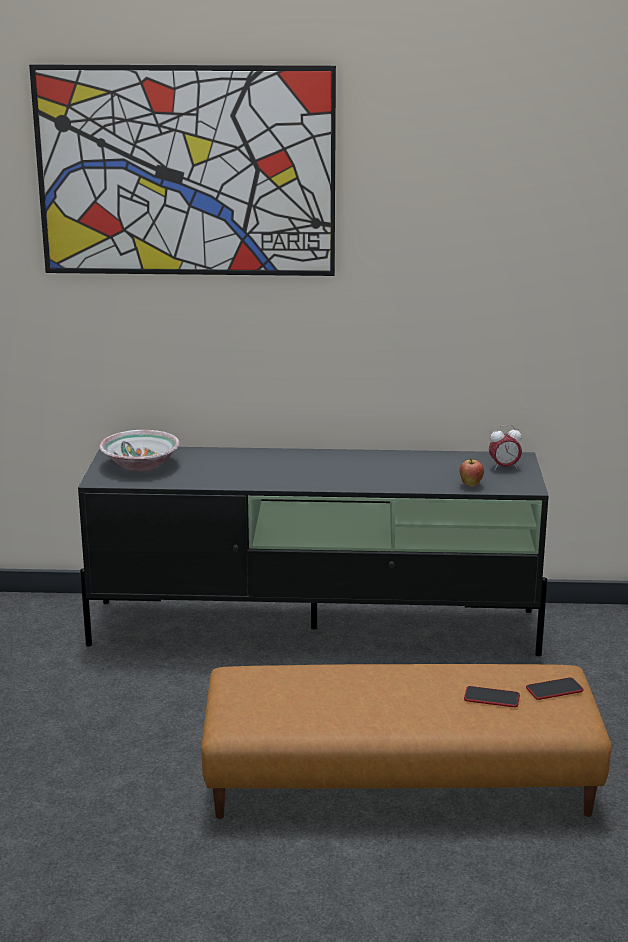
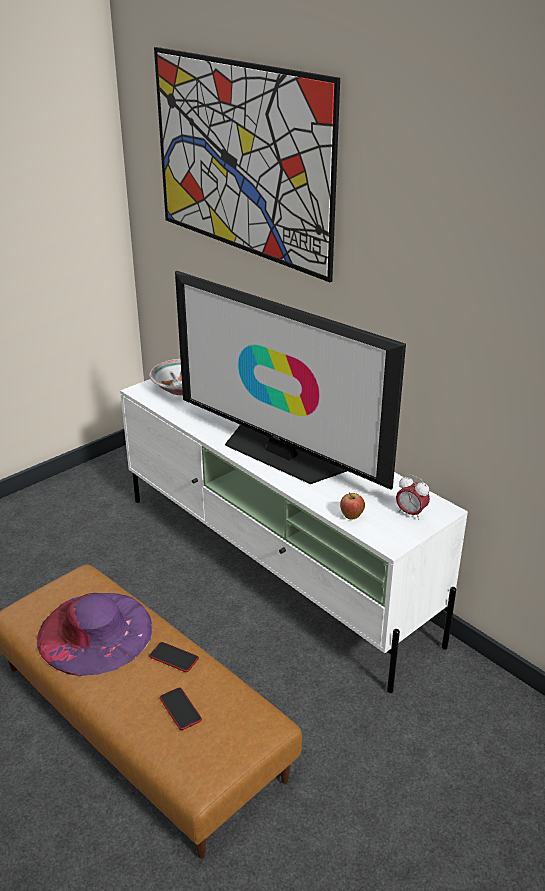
camera: 45 degrees right, 10 degrees up
(316, 628) = (275, 568): black tv stand -> white tv stand
(330, 696) = (95, 632): none -> purple hat
(336, 472) = (281, 454): none -> television
(554, 690) = (232, 736): phone -> phone (174, 657)

